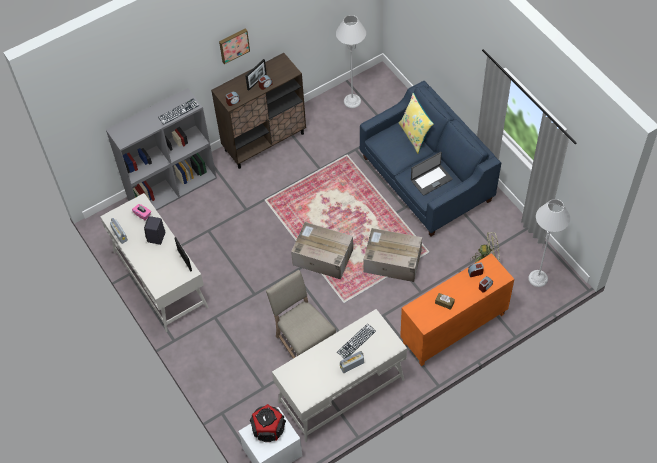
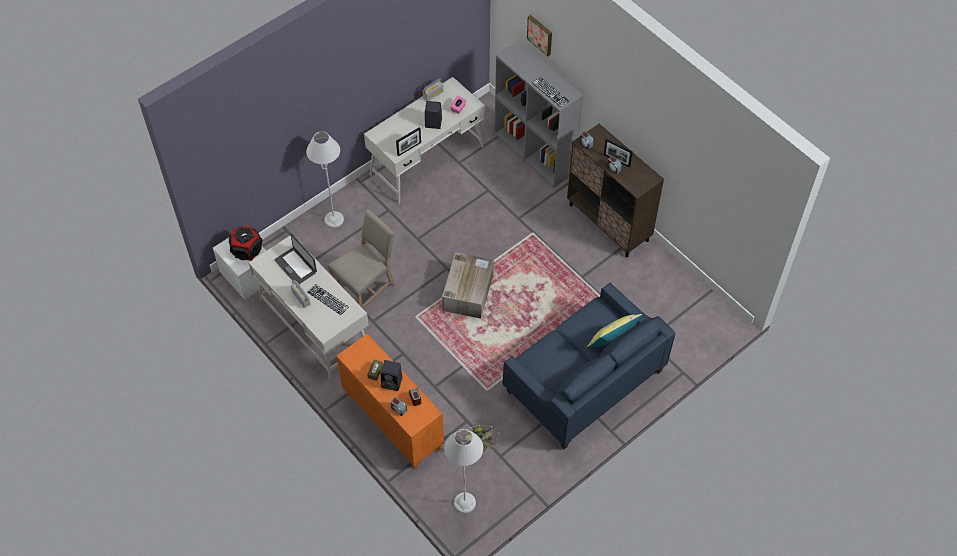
camera: 80 degrees right, 0 degrees up
(233, 45) = (631, 114): picture -> picture (540, 34)
(352, 101) = (682, 298): grey floor lamp -> grey floor lamp (334, 219)
(391, 261) = (470, 356): cardboard box -> none
(431, 179) = (551, 362): laptop -> laptop (296, 266)
(457, 289) = (392, 382): none -> black speaker

